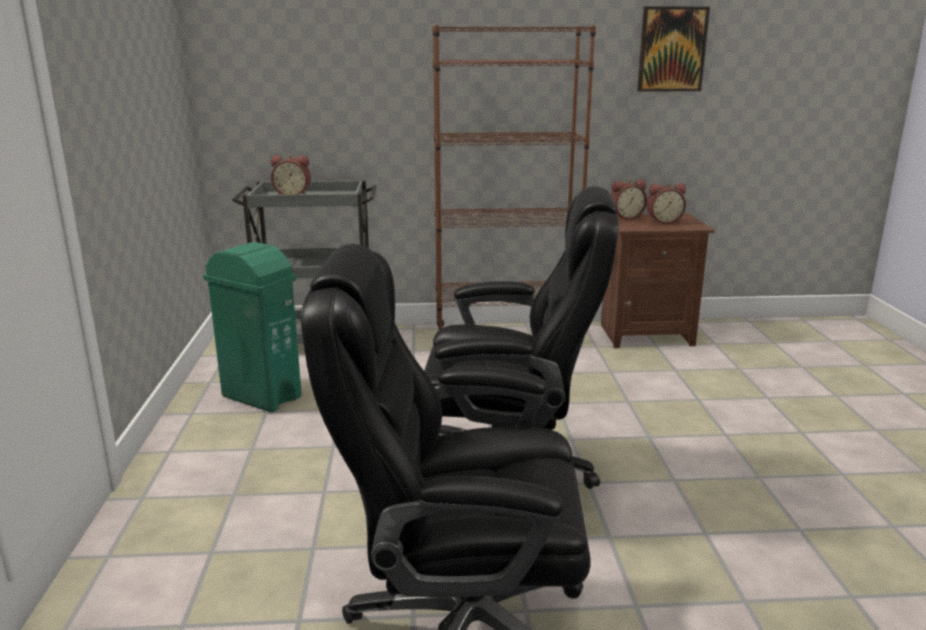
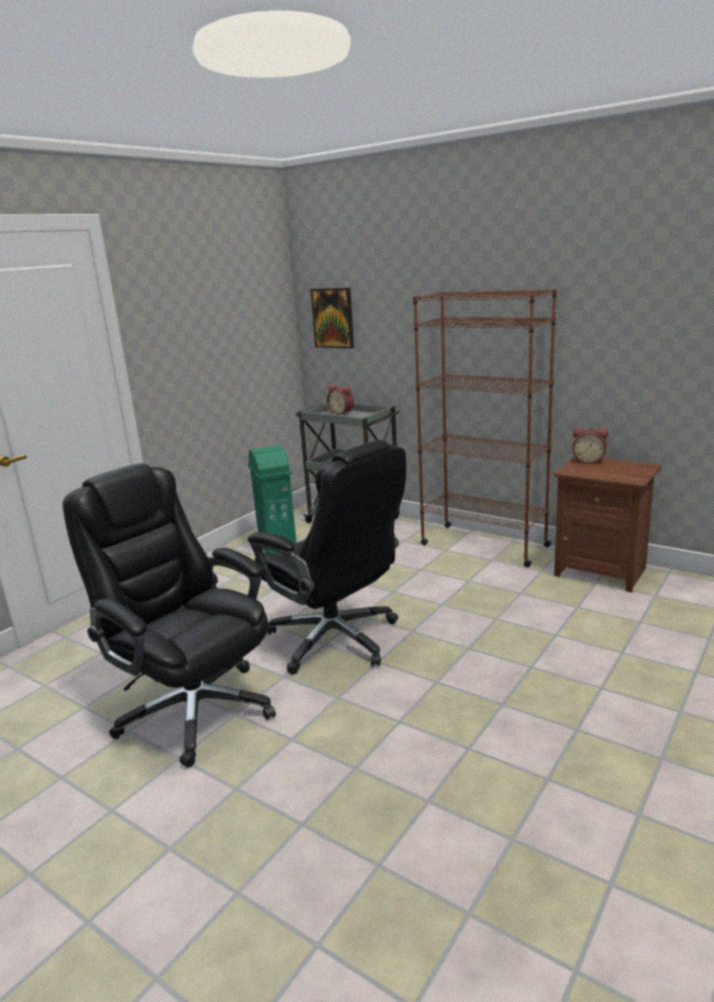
camera: 40 degrees right, 0 degrees up
(663, 221) = (614, 470): alarm clock -> none
(672, 49) = (646, 308): picture -> picture (333, 318)

